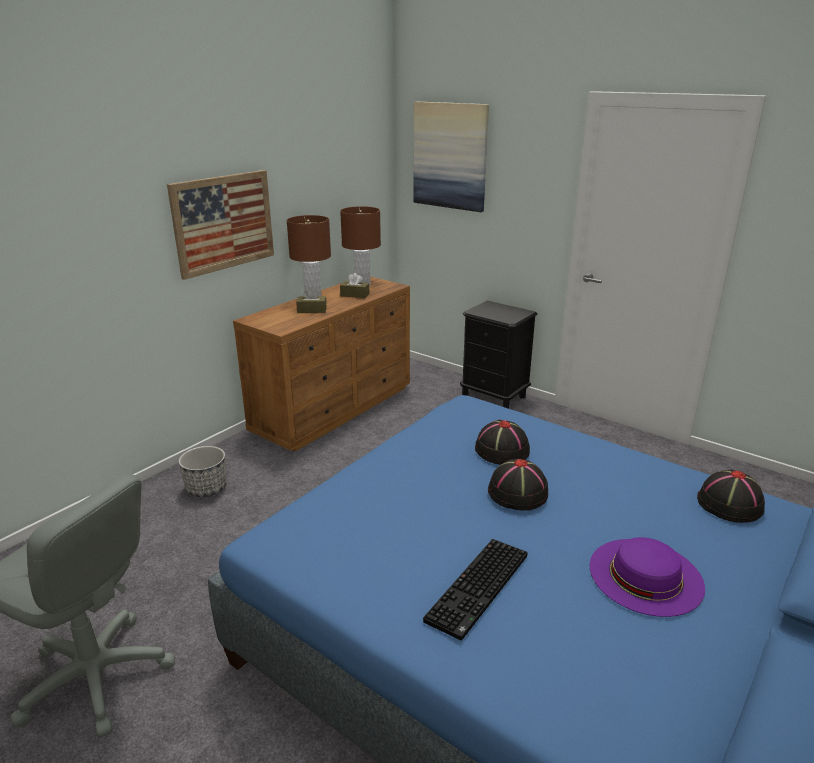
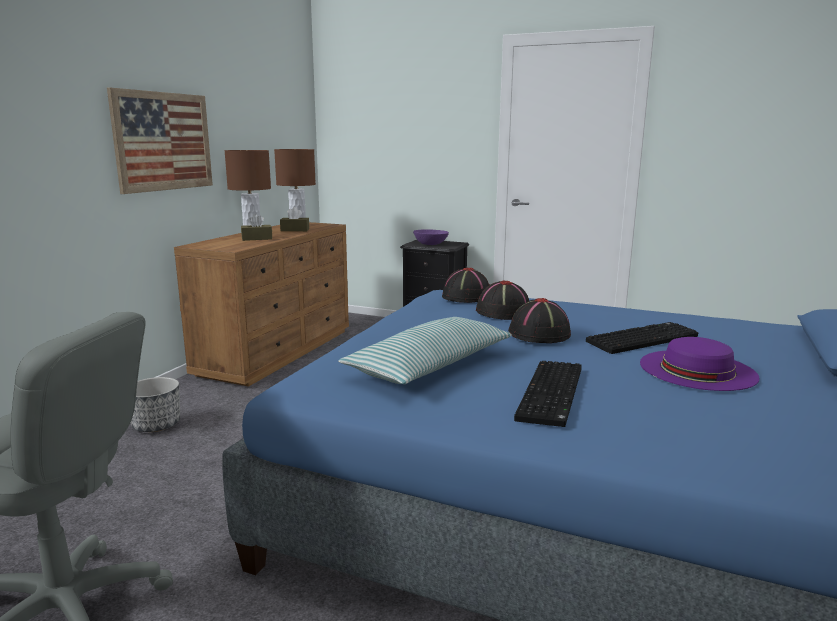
camera: 15 degrees left, 10 degrees down
(390, 527) = (430, 366): none -> pillow
(450, 156) = (374, 105): picture -> none
(494, 312) = (430, 244): none -> purple bowl
(620, 514) = (642, 339): none -> keyboard
(729, 504) = (726, 326): black hat -> black hat (466, 297)

